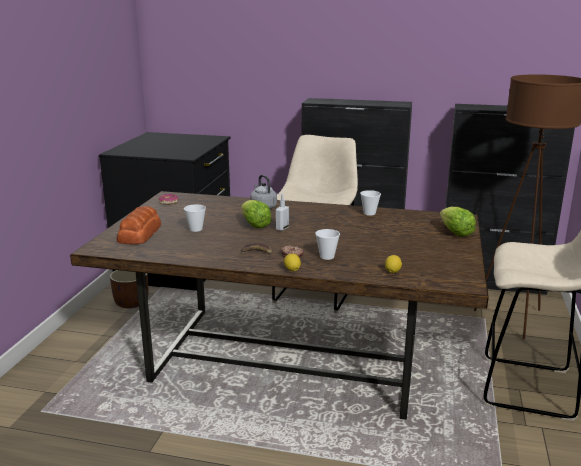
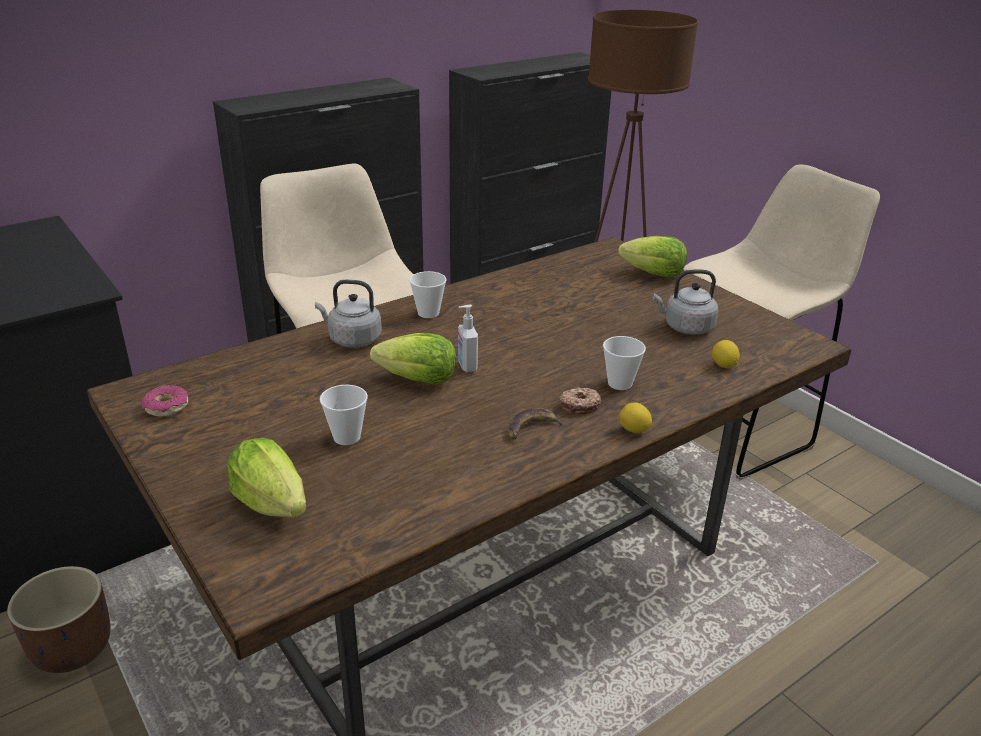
camera: 50 degrees left, 10 degrees up
(140, 234) = (271, 503): bread -> lettuce
(369, 213) = (511, 285): cup -> cup (428, 313)
(413, 254) = (685, 327): none -> grey kettle

